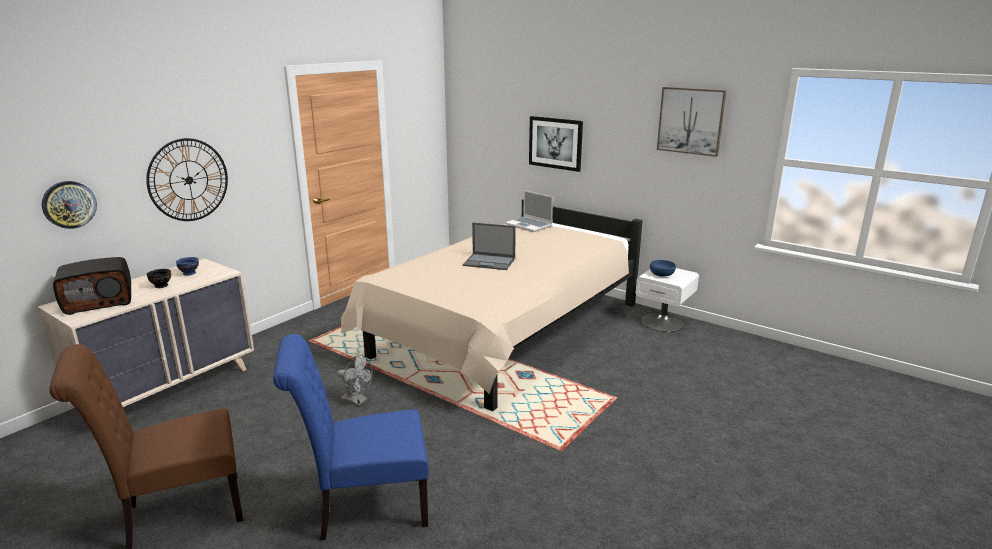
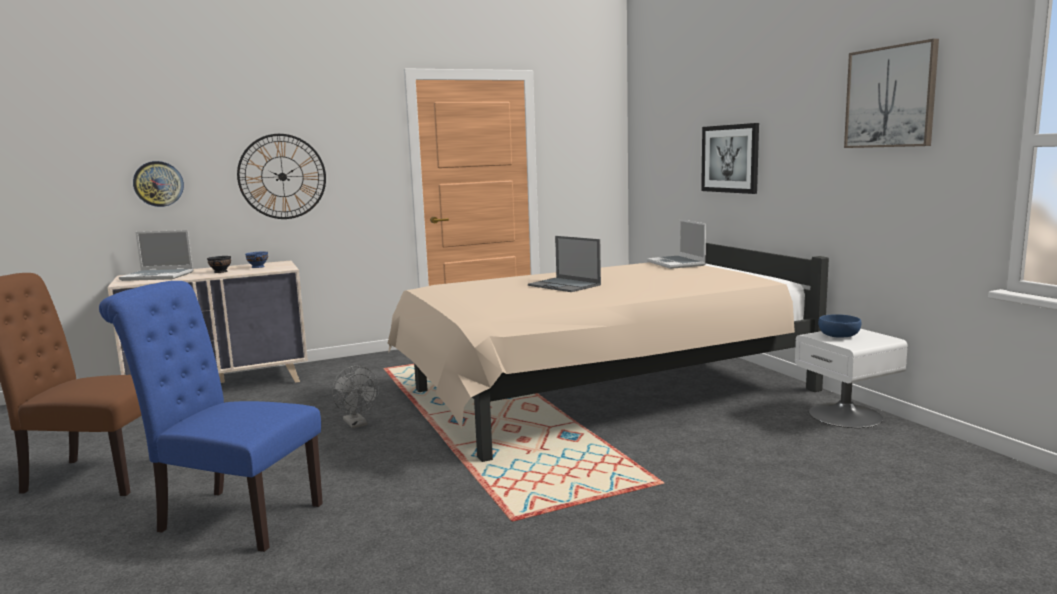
camera: 30 degrees right, 10 degrees down
(99, 301) = (159, 276): radio -> laptop

